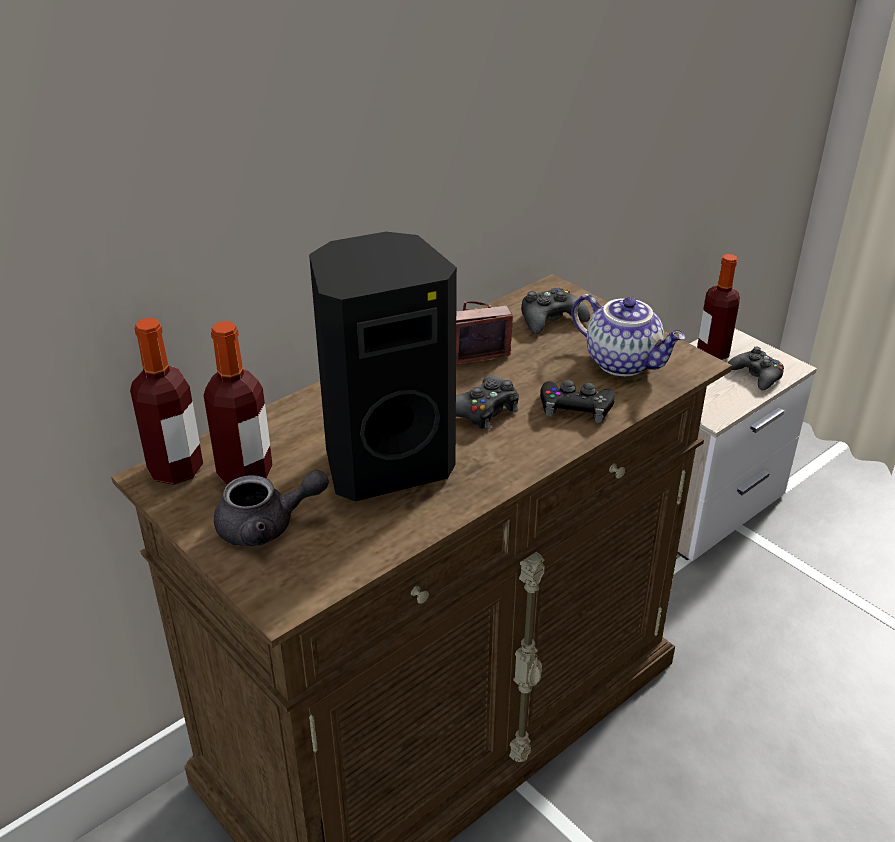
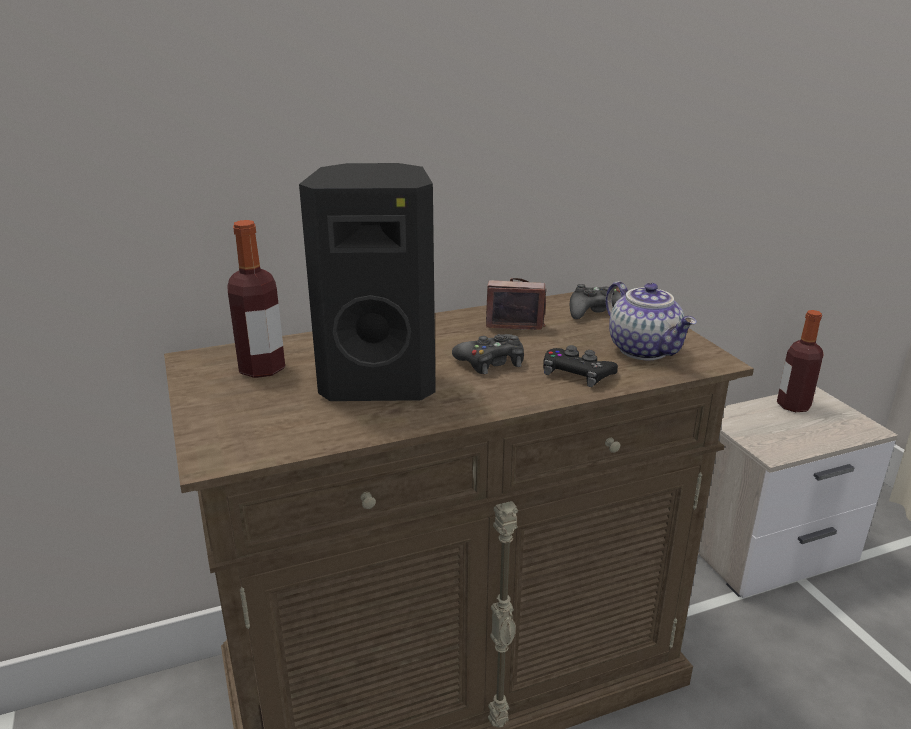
camera: 20 degrees right, 10 degrees down
(176, 469) = (213, 357): bottle -> none
(267, 526) = (248, 405): grey teapot -> none
(756, 375) = (831, 430): black game controller -> none

